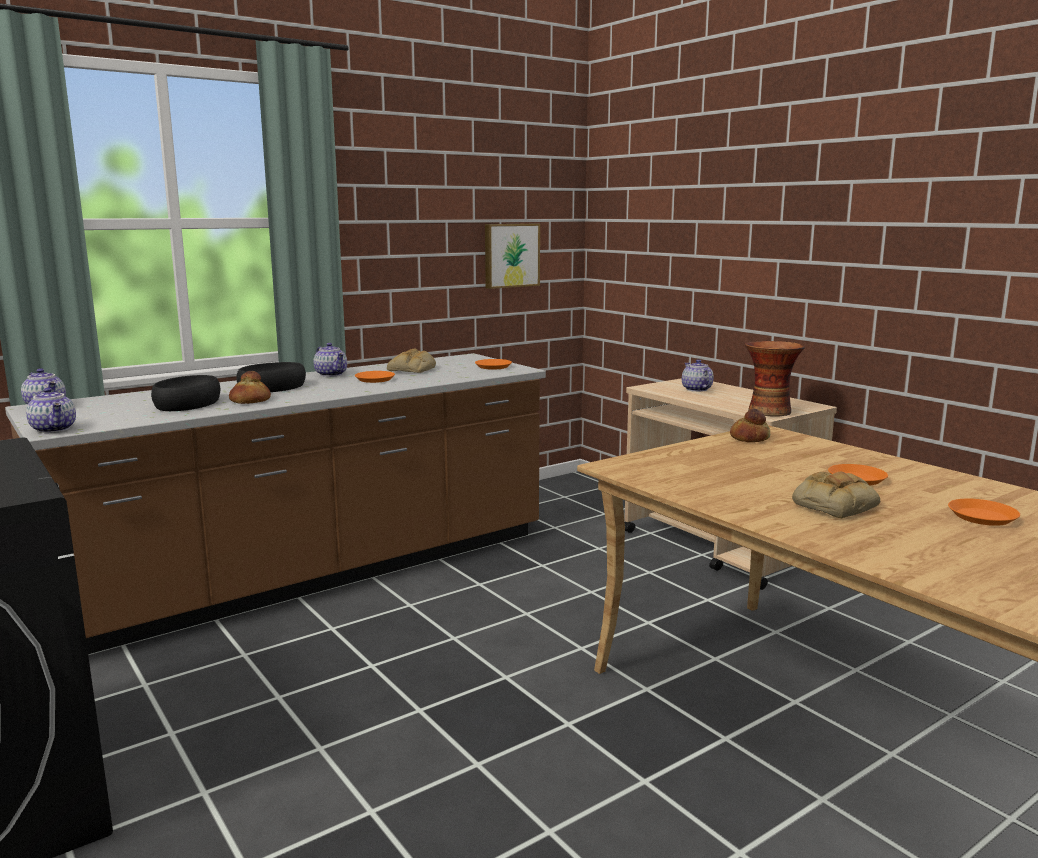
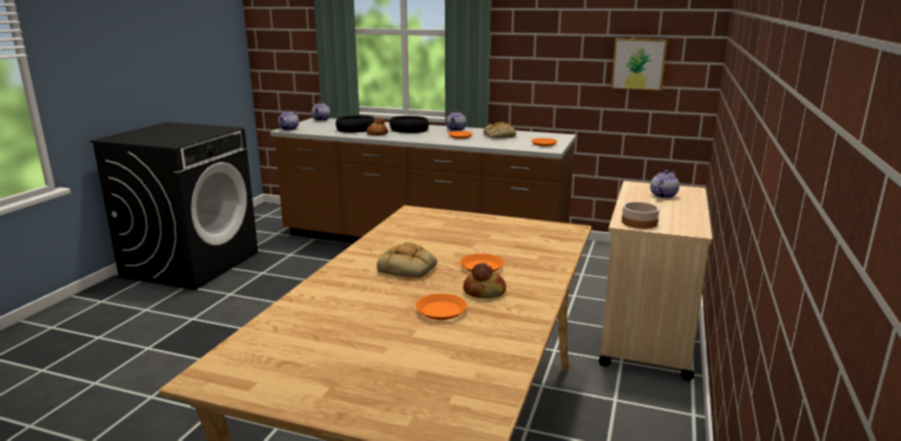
camera: 55 degrees right, 5 degrees up
(749, 438) = (538, 228): bread -> bread (484, 291)
(769, 411) = (639, 222): vase -> bowl

